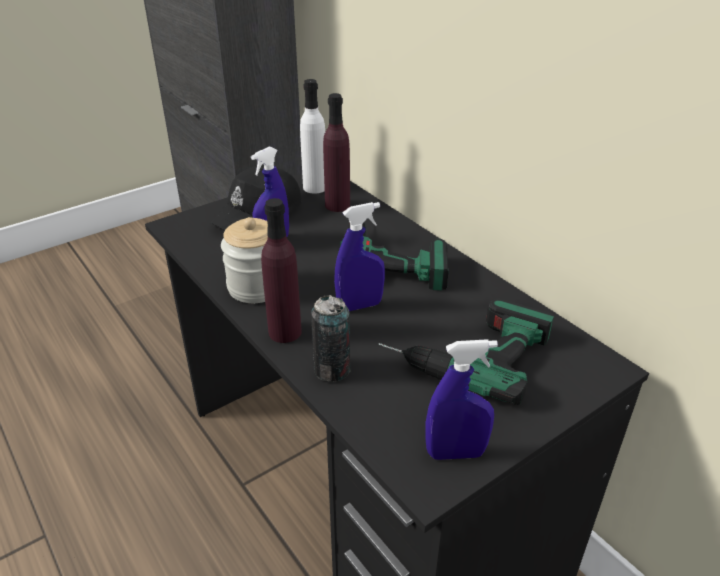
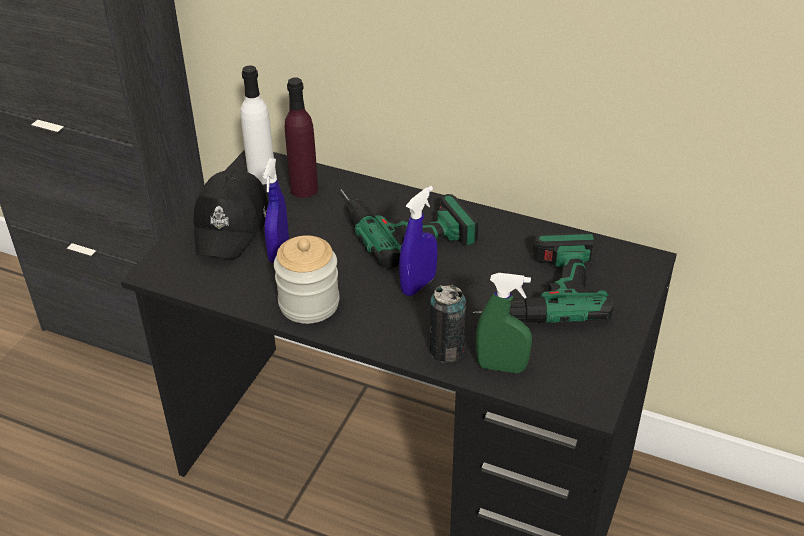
camera: 30 degrees left, 5 degrees up
(285, 332) = (376, 335): purple bottle -> none
(369, 405) = (501, 367): none -> green spray bottle
(455, 453) = (592, 374): blue spray bottle -> none

